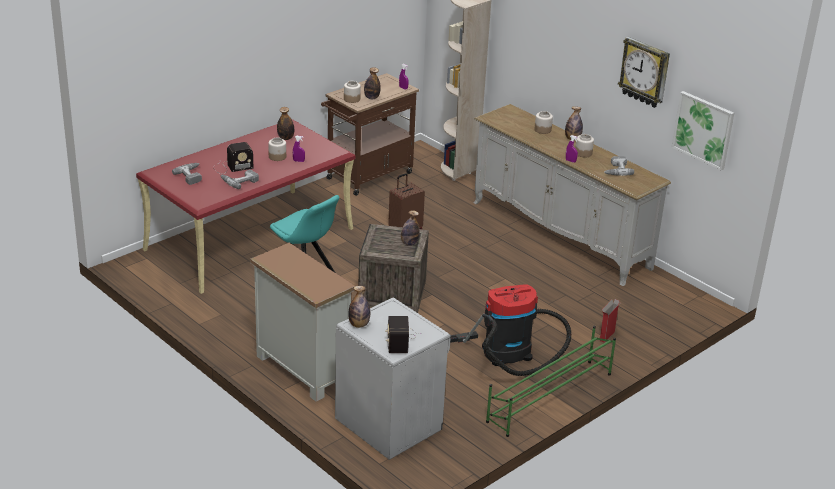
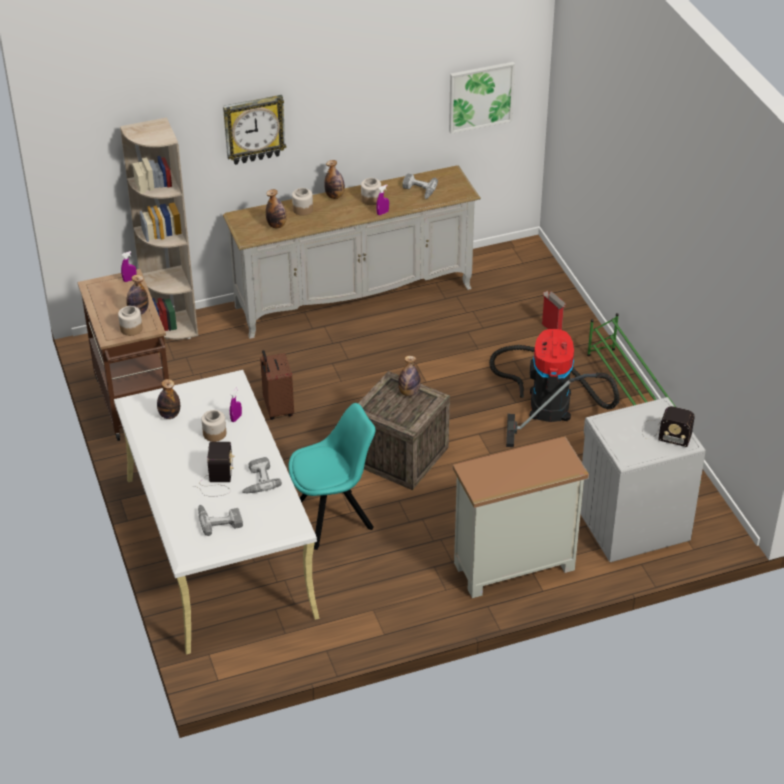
camera: 65 degrees left, 10 degrees up
(250, 239) = (218, 545): red desk -> white desk
(359, 324) = (629, 455): bottle -> bottle (277, 225)
(645, 72) = (399, 81): wall clock -> wall clock (254, 129)

